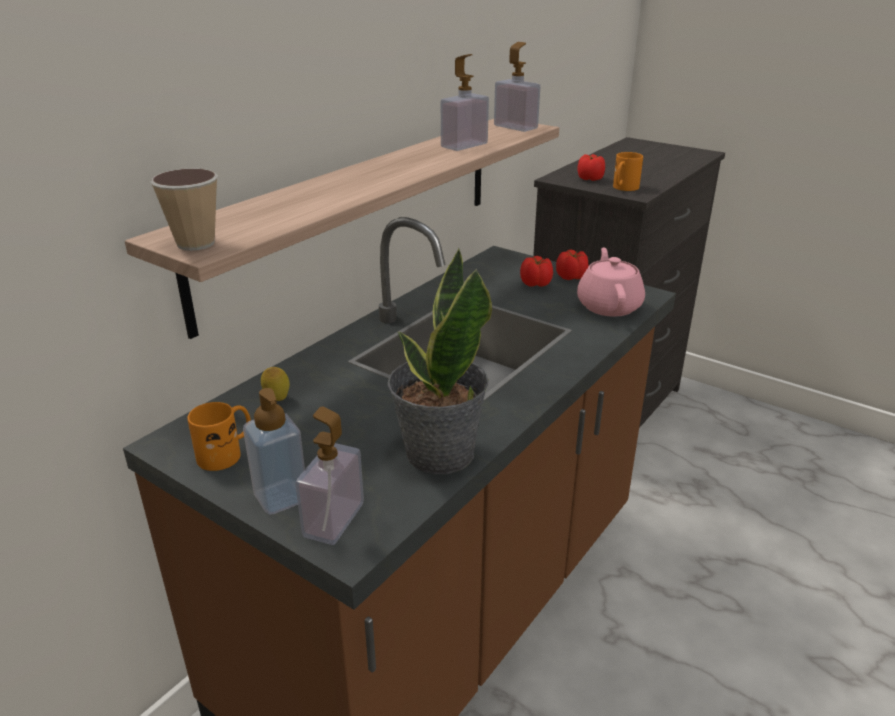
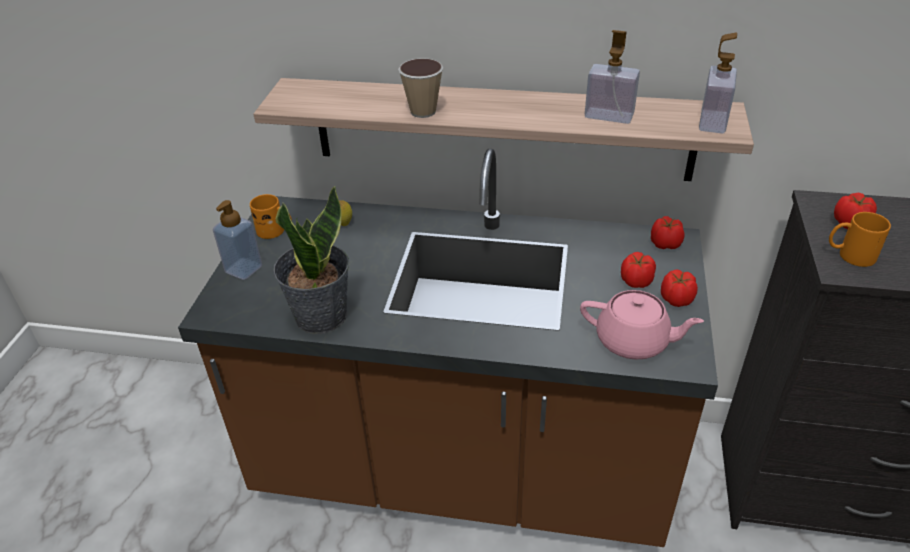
camera: 65 degrees right, 10 degrees up
(196, 243) = (286, 98): cup -> cup (423, 111)
(334, 520) = (231, 297): soap dispenser -> none
(499, 261) = (665, 243): none -> tomato
(609, 306) = (633, 341): pink teapot -> pink teapot turned 45 degrees clockwise

